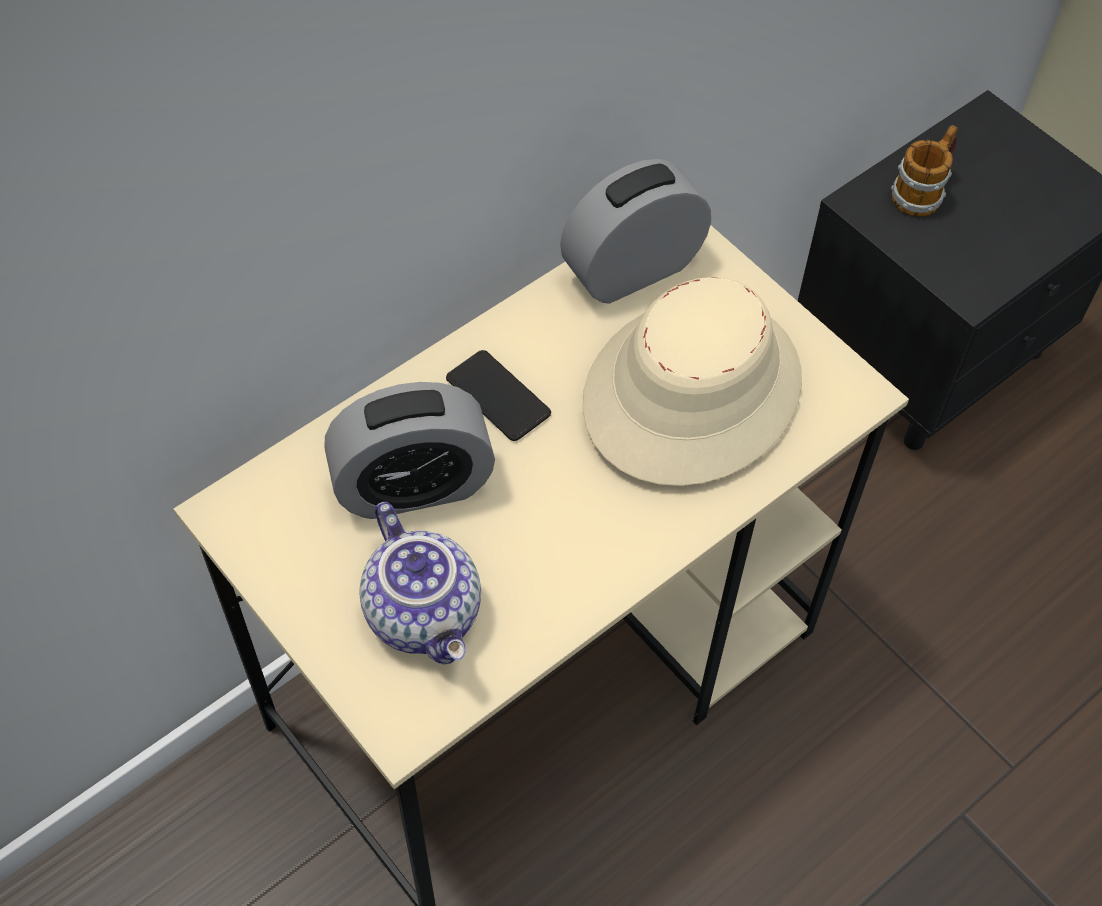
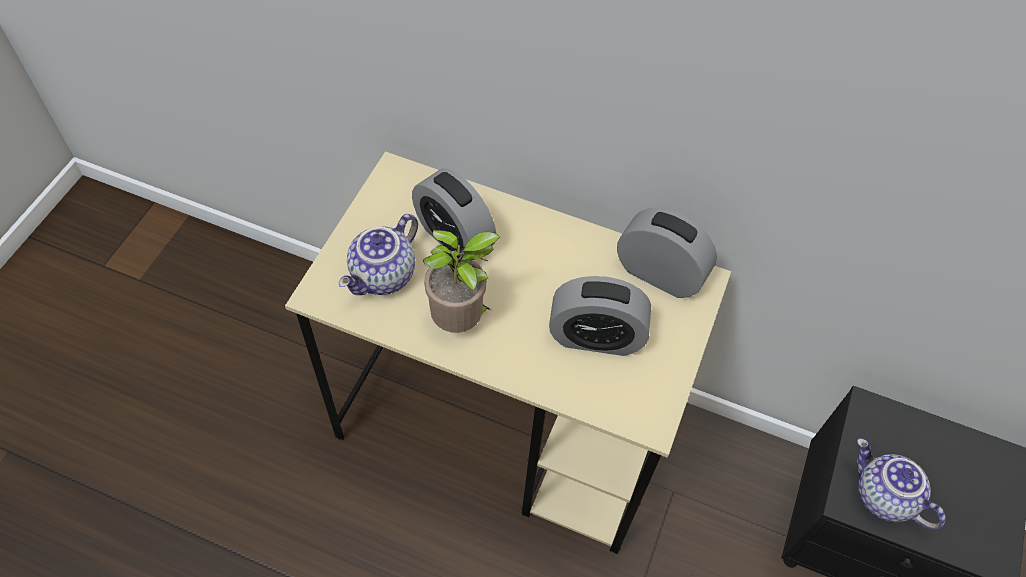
camera: 60 degrees right, 0 degrees up
(498, 396) = (532, 249): phone -> none
(571, 544) = (460, 321): none -> potted plant
(691, 391) = (596, 337): beige hat -> alarm clock
(922, 192) = (908, 441): mug -> none
(979, 257) = (882, 497): none -> teapot

